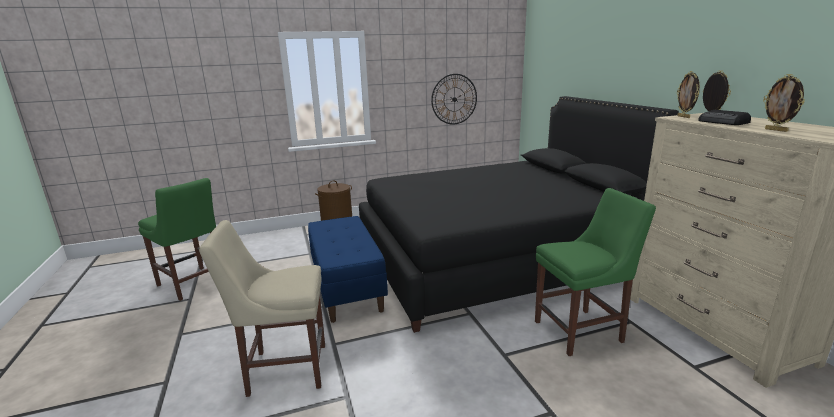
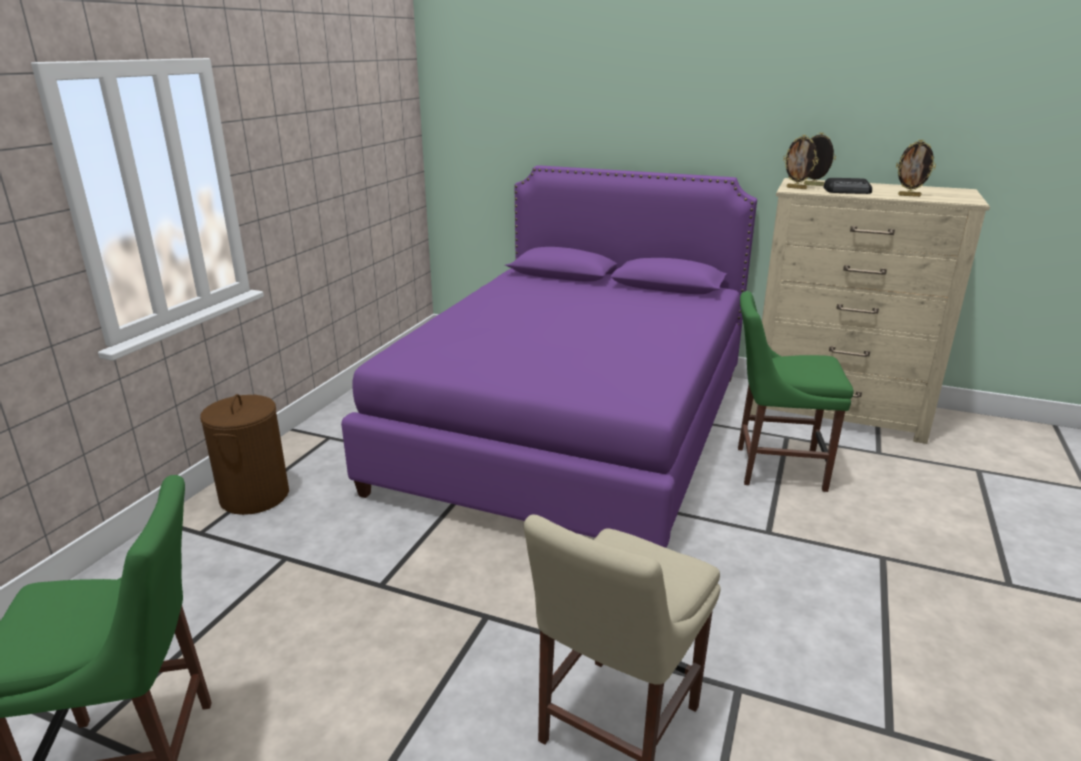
camera: 50 degrees left, 5 degrees up
(347, 288) = (466, 570): blue bench -> none
(454, 99) = (353, 186): wall clock -> none
(498, 259) = (572, 428): black bed -> purple bed
(582, 331) = (774, 467): green chair -> green chair turned 105 degrees counterclockwise

